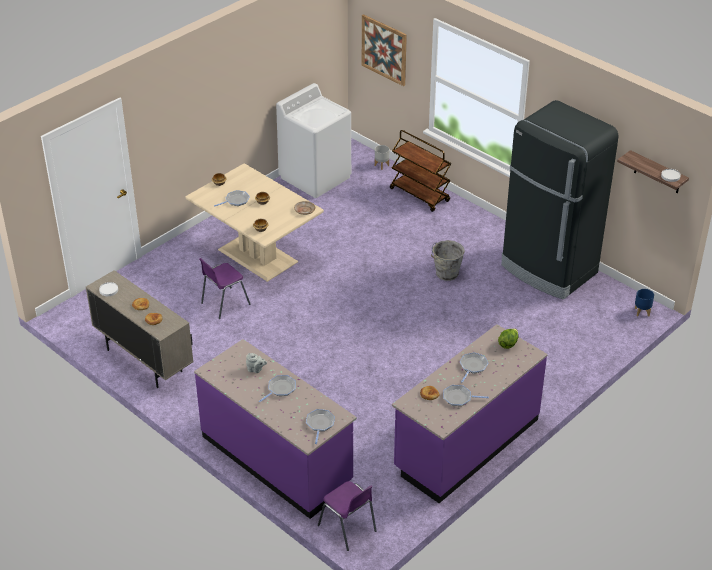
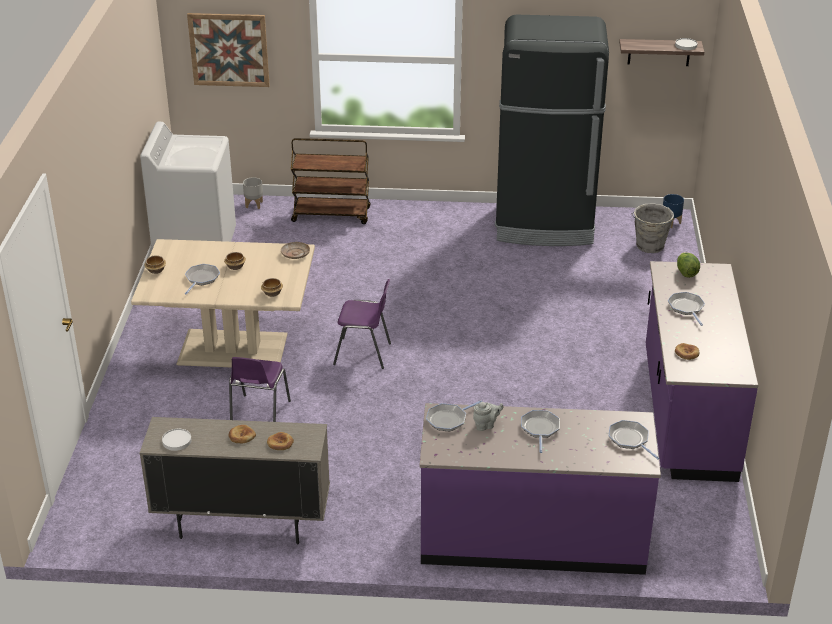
camera: 40 degrees left, 5 degrees down
(348, 529) = (694, 560): purple chair -> purple chair (364, 354)
(446, 274) = (456, 273): grey bucket -> grey bucket (649, 246)
(459, 398) = (717, 341): frying pan -> frying pan (448, 419)

